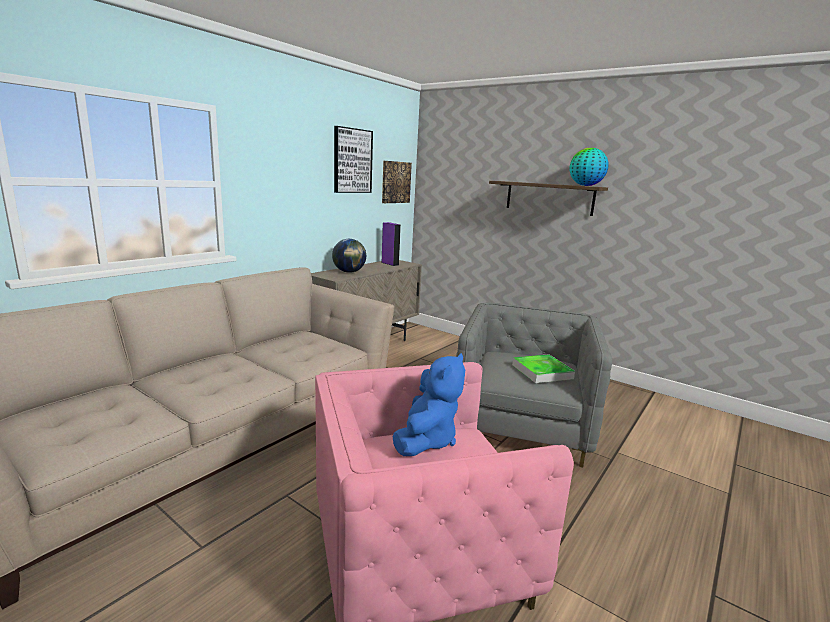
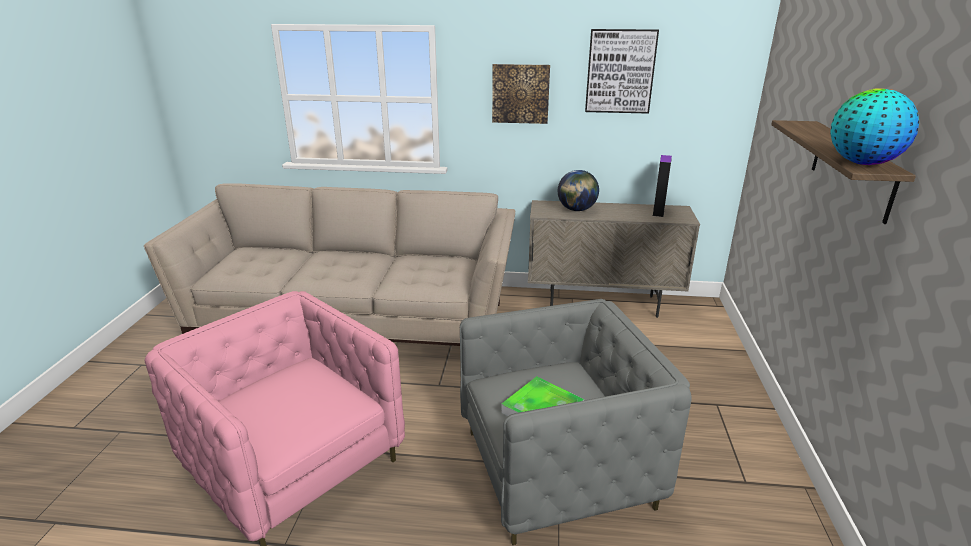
camera: 60 degrees right, 10 degrees up
(395, 182) = (708, 99): picture -> picture (520, 93)
(426, 440) = (316, 383): blue plush toy -> none

